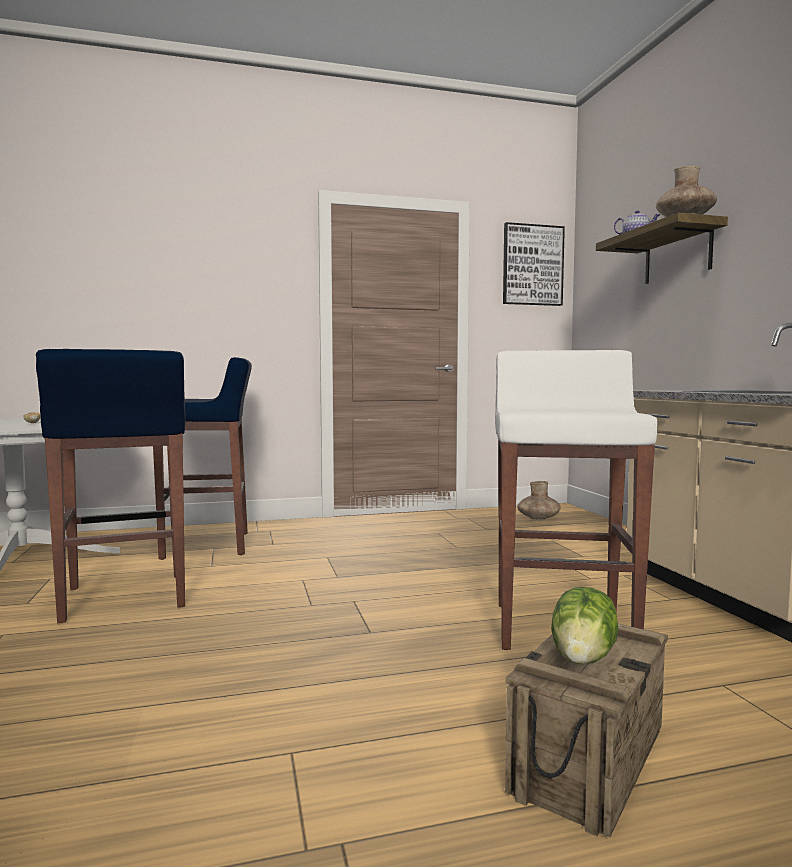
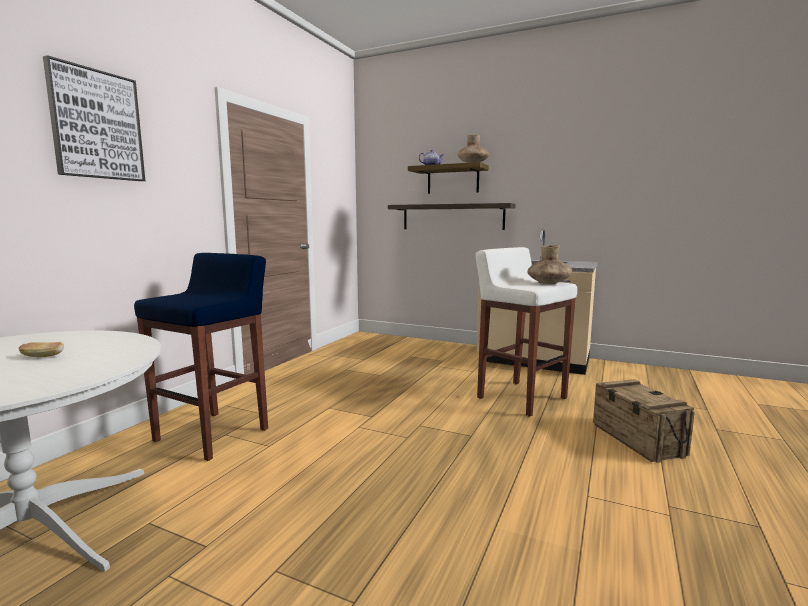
camera: 50 degrees left, 5 degrees up
(125, 598) = (282, 495): blue stool -> none
(532, 265) = (339, 169): picture -> picture (96, 125)
(538, 518) = (371, 345): brown vase -> brown vase (548, 283)
(584, 657) = (645, 396): lettuce -> none
(675, 319) = (452, 217): none -> shelf

